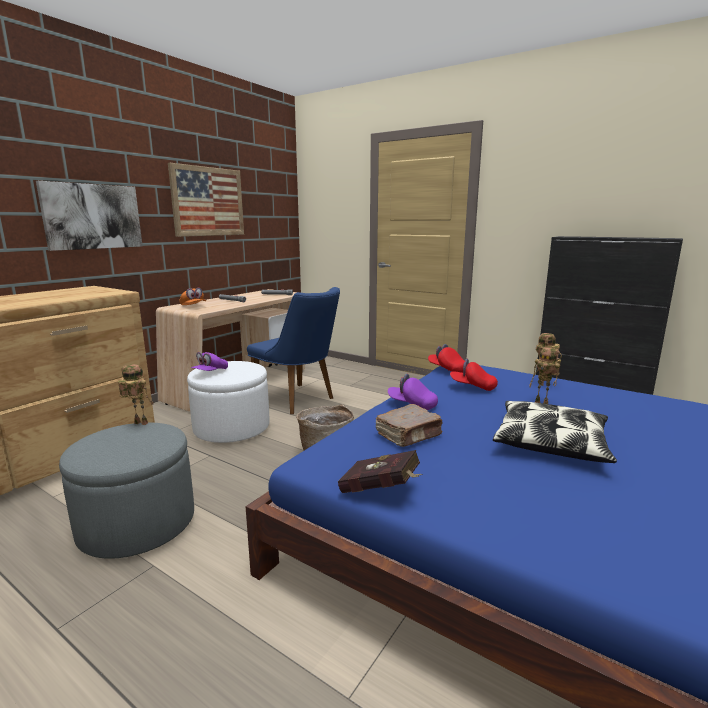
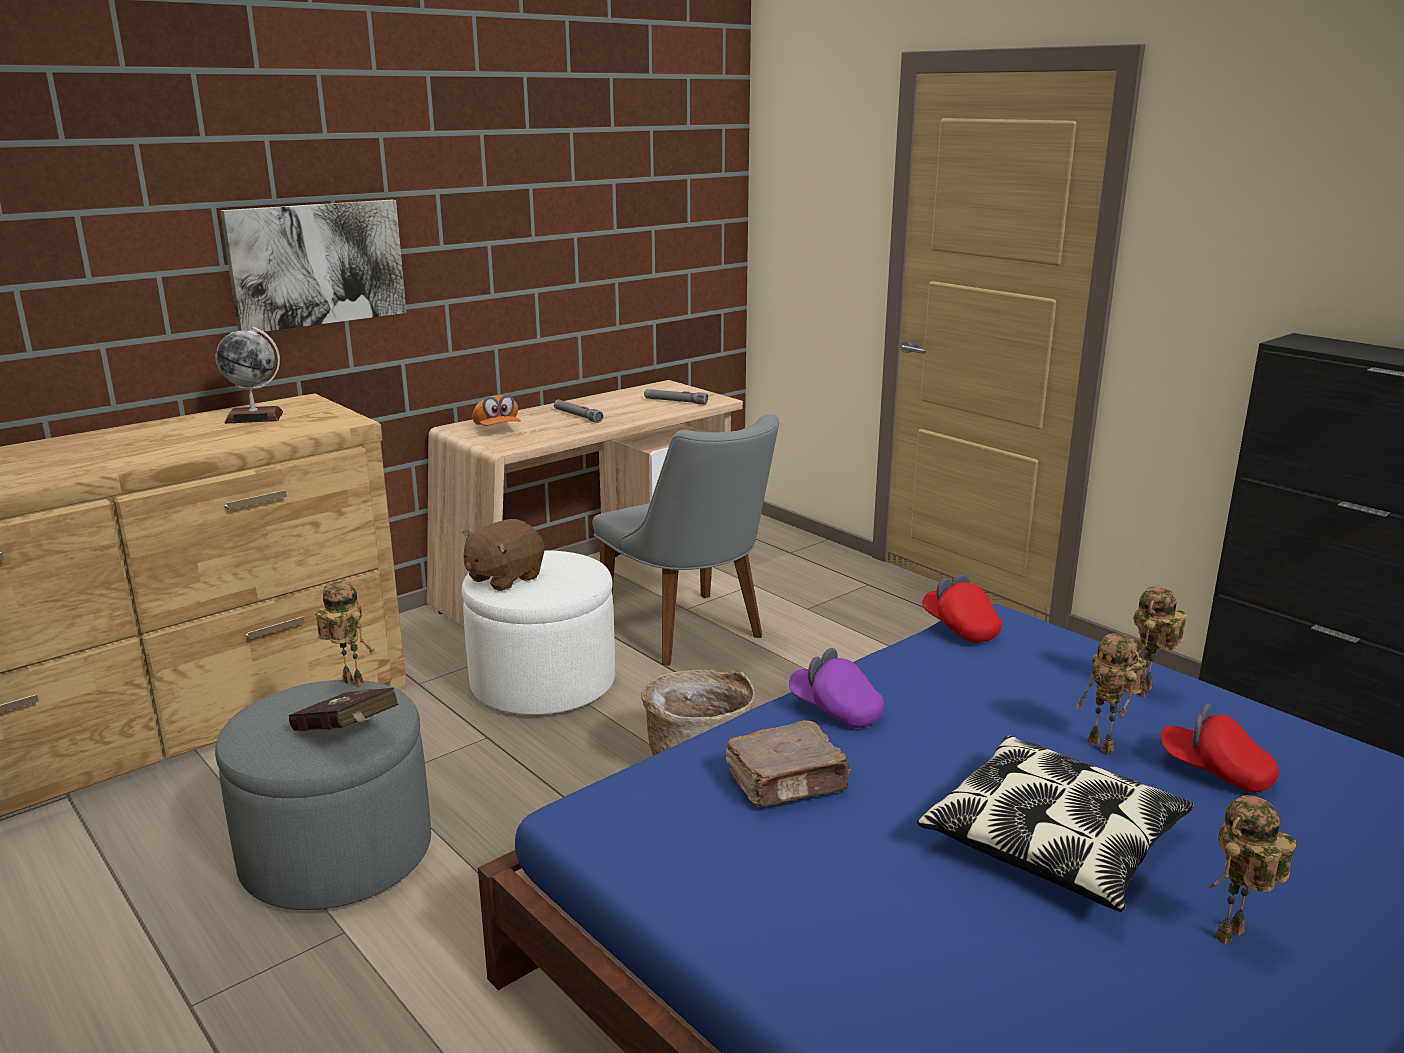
camera: 15 degrees right, 5 degrees up
(62, 293) = (254, 417): none -> globe
(208, 202) = (543, 210): picture -> none
(210, 372) = (504, 578): purple cap -> brown plush toy
(299, 400) = (691, 634): blue chair -> grey chair
(382, 491) = (677, 890): red book -> red book (348, 736)
(472, 386) = (983, 682): red cap -> red cap (1214, 772)
(659, 470) = (1232, 938): none -> toy robot

